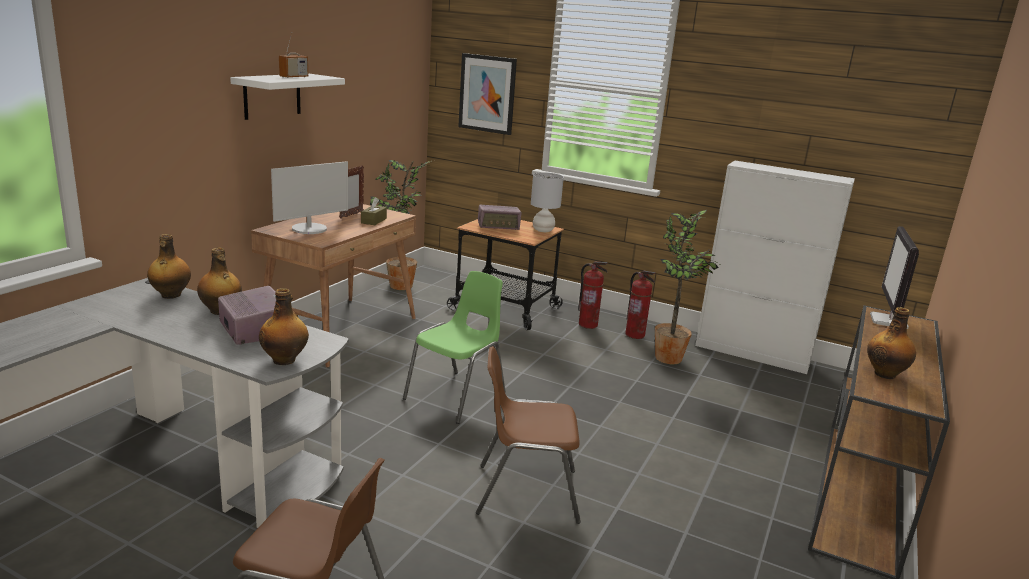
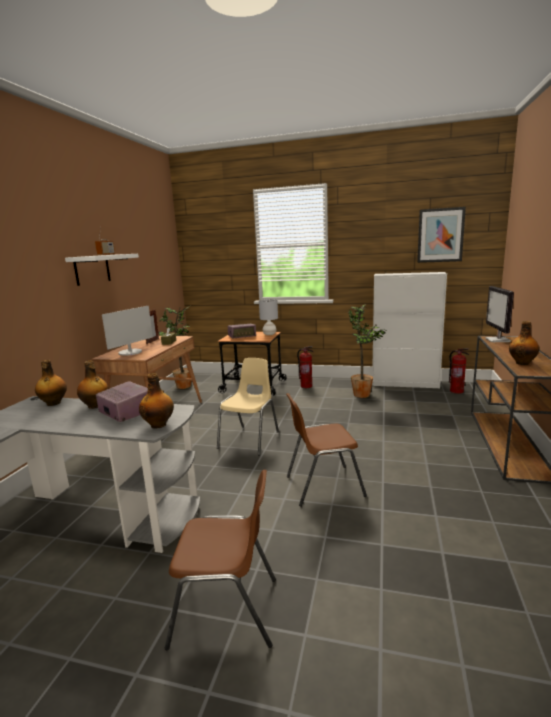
camera: 10 degrees left, 5 degrees down
(457, 396) = (250, 439): green chair -> beige chair
(487, 94) = (218, 260): picture -> picture (440, 235)
(635, 335) = (336, 386): fire extinguisher -> fire extinguisher (456, 391)

